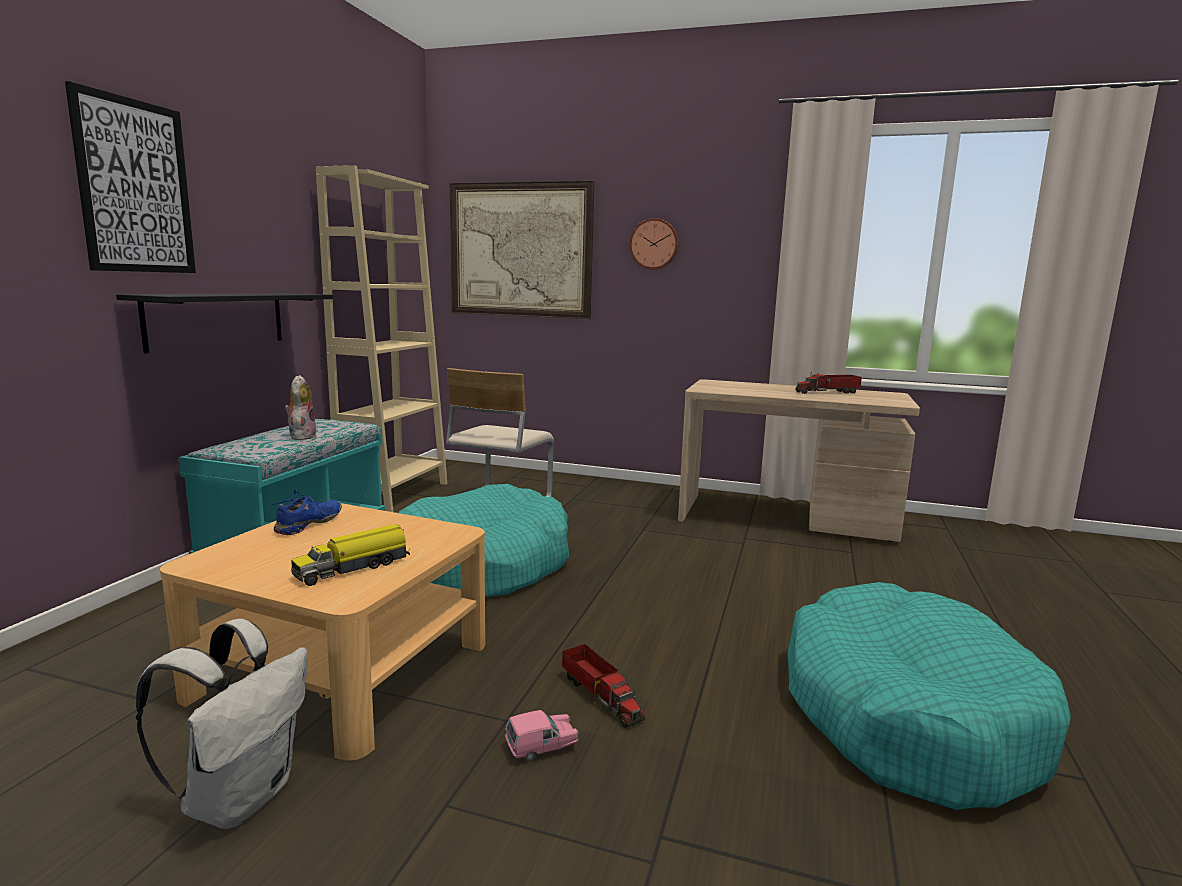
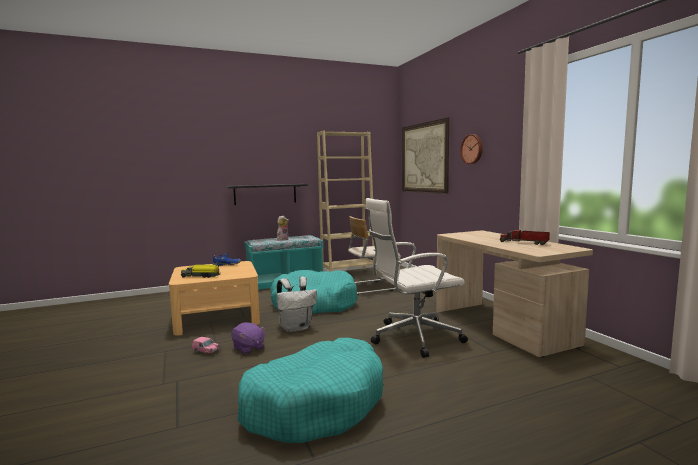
camera: 50 degrees right, 5 degrees down
(135, 187) = (235, 151): picture -> none
(240, 796) = (147, 331): white backpack -> white backpack (296, 328)
(600, 695) = (248, 348): toy truck -> purple plush toy
(748, 567) = (413, 337): none -> white office chair

